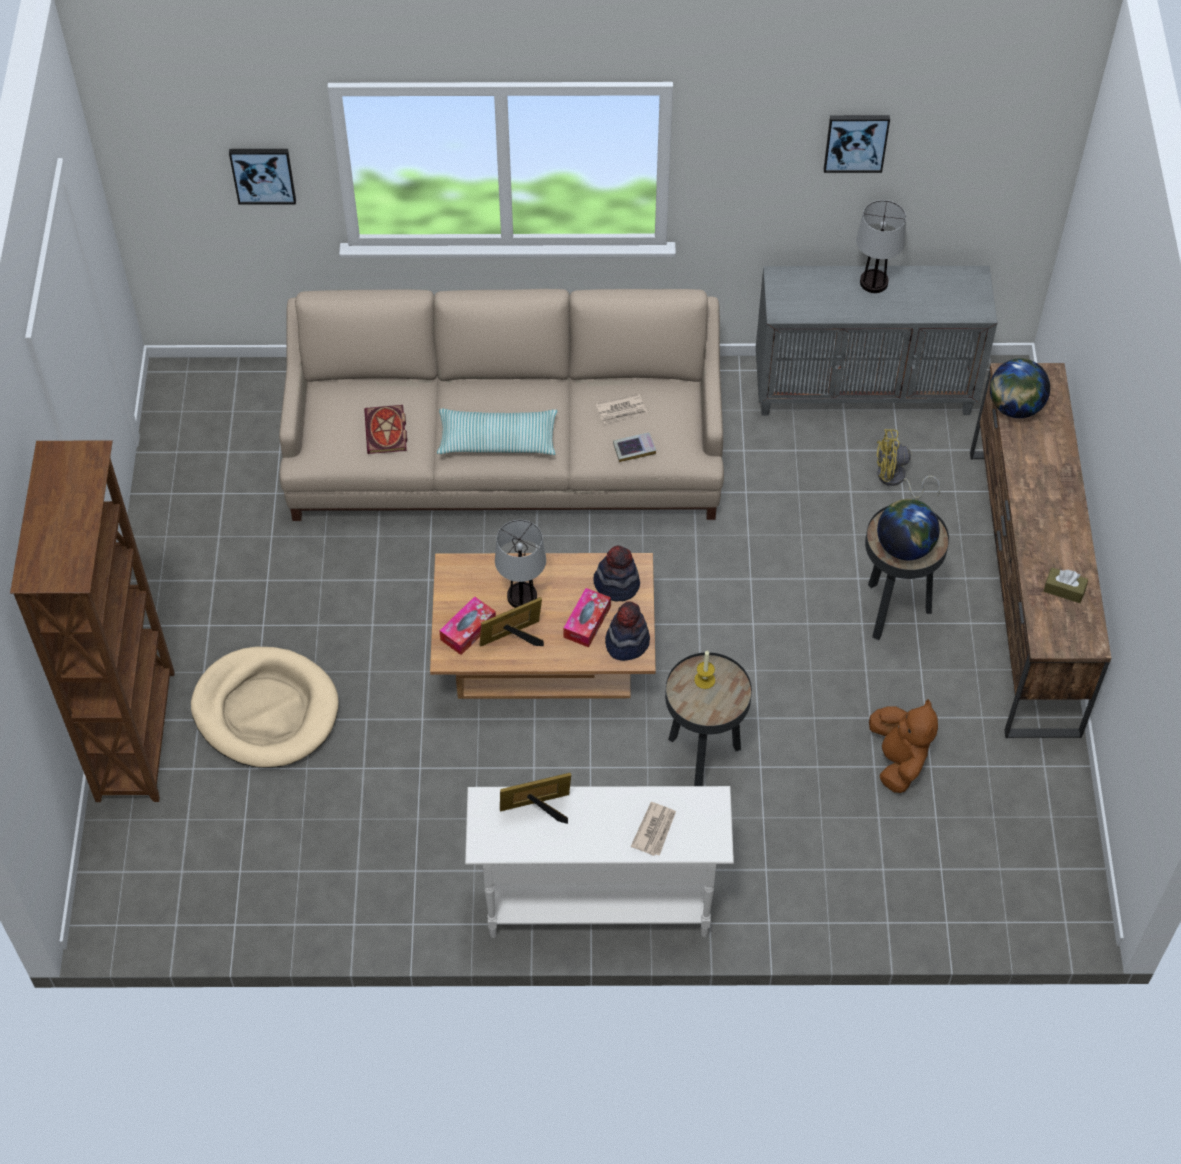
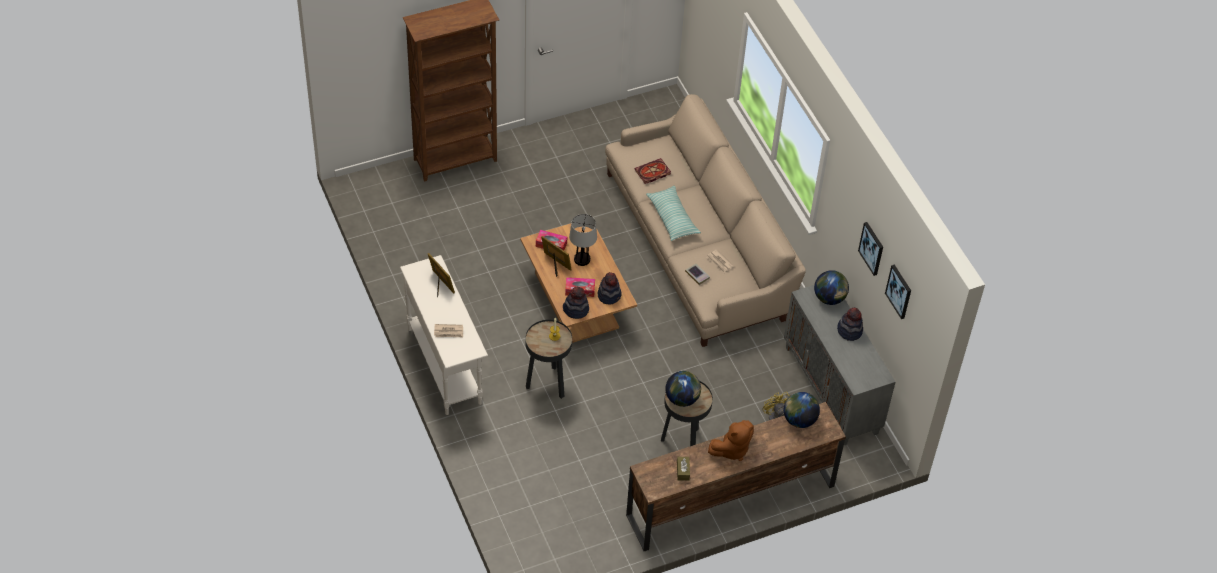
camera: 65 degrees right, 5 degrees down
(263, 174) = (721, 33): picture -> picture (899, 291)
(266, 710) = (492, 202): beige dog bed -> none
(800, 282) = (829, 298): none -> globe
(873, 282) = (849, 330): table lamp -> hat
(898, 759) = (588, 469): brown plush toy -> brown plush toy (732, 449)

